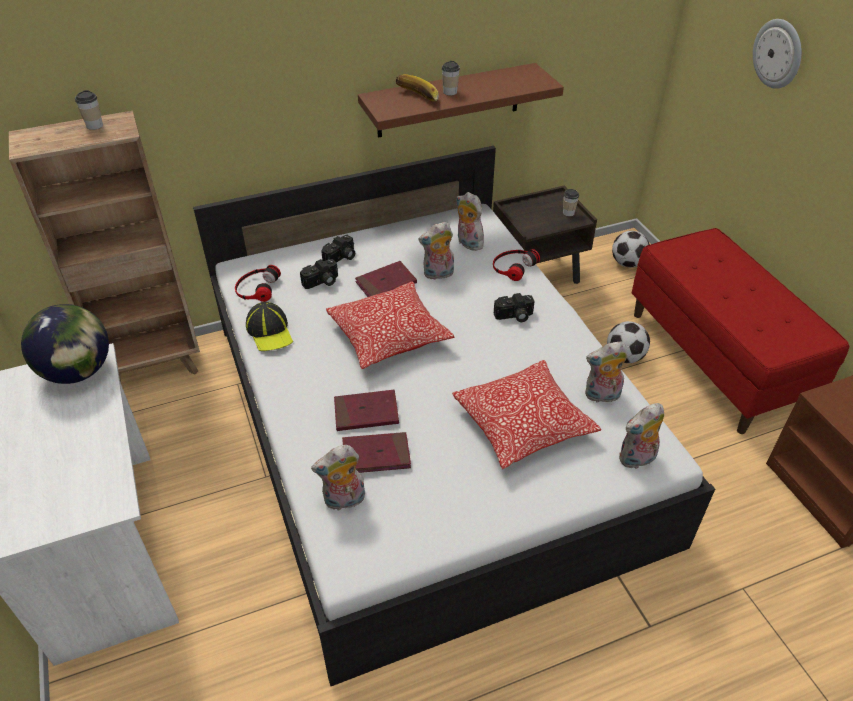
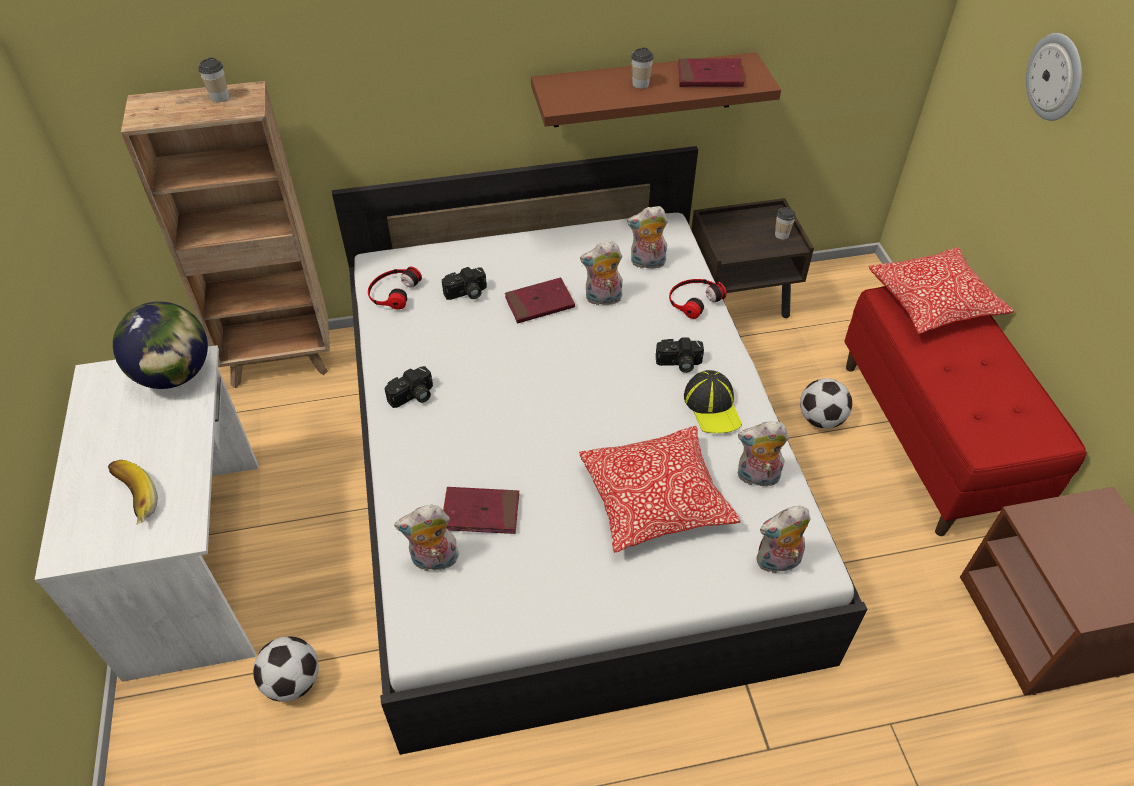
camera: 10 degrees right, 5 degrees up
(270, 332) = (396, 347): cap -> cap (712, 407)
(341, 258) = (495, 265): camera -> camera (413, 397)
(366, 413) = (481, 460): red book -> red book (709, 76)
(389, 336) = (528, 369): pillow -> pillow (933, 302)
(416, 98) = (598, 88): banana -> banana (132, 500)
(467, 243) = (647, 263): plush toy -> plush toy turned 60 degrees counterclockwise
(627, 263) = (854, 299): football -> football (293, 681)

